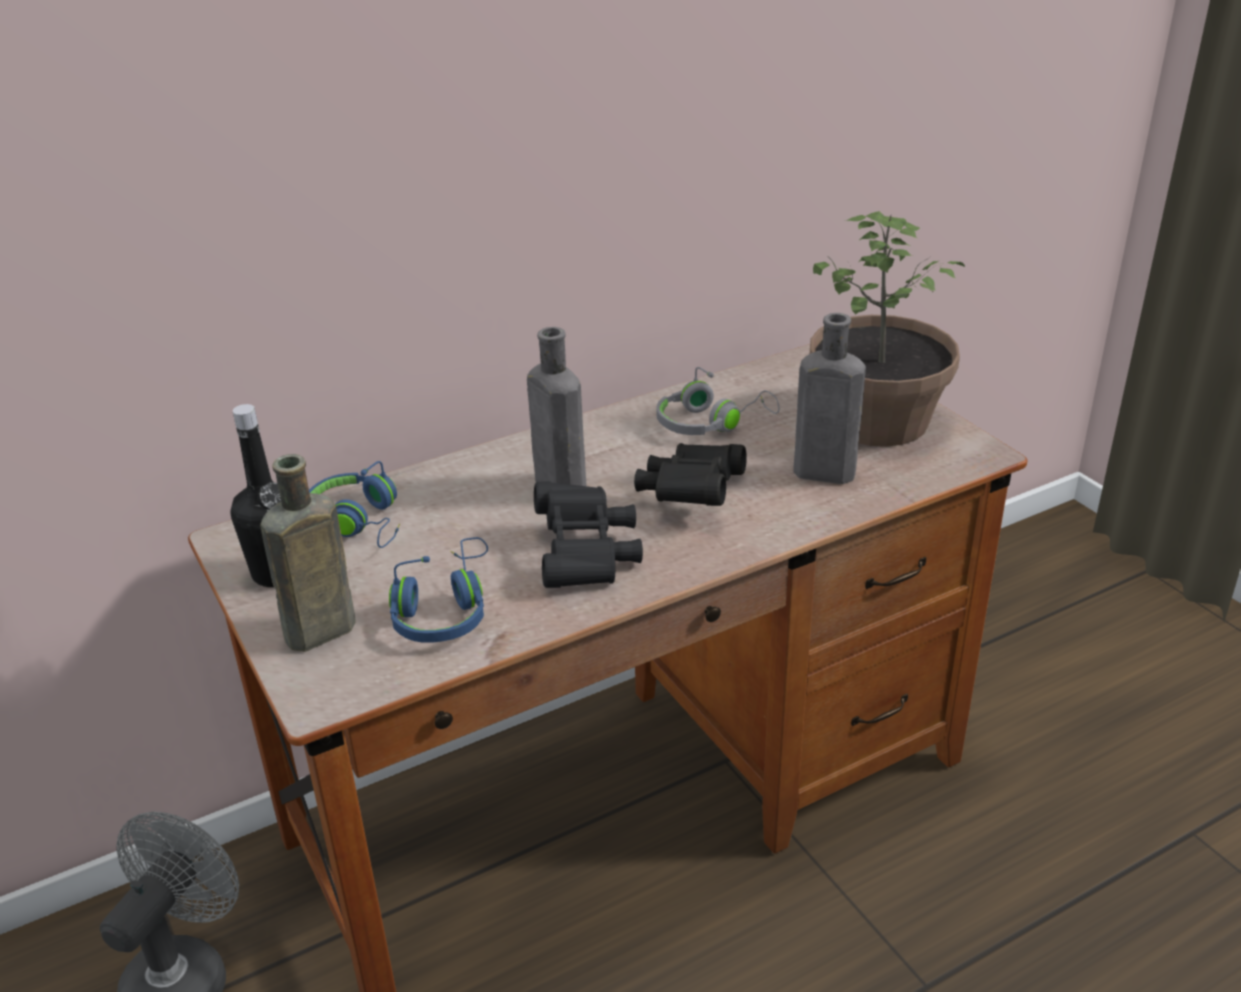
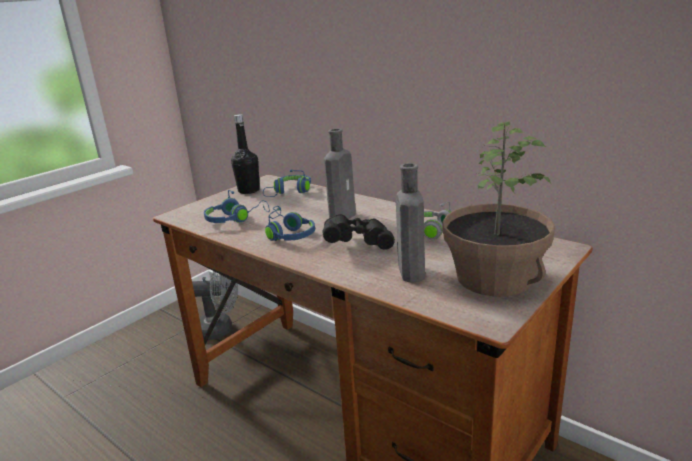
camera: 70 degrees right, 10 degrees down
(315, 634) = (213, 204): brown bottle -> none
(586, 555) = (288, 234): black binoculars -> blue headphones

